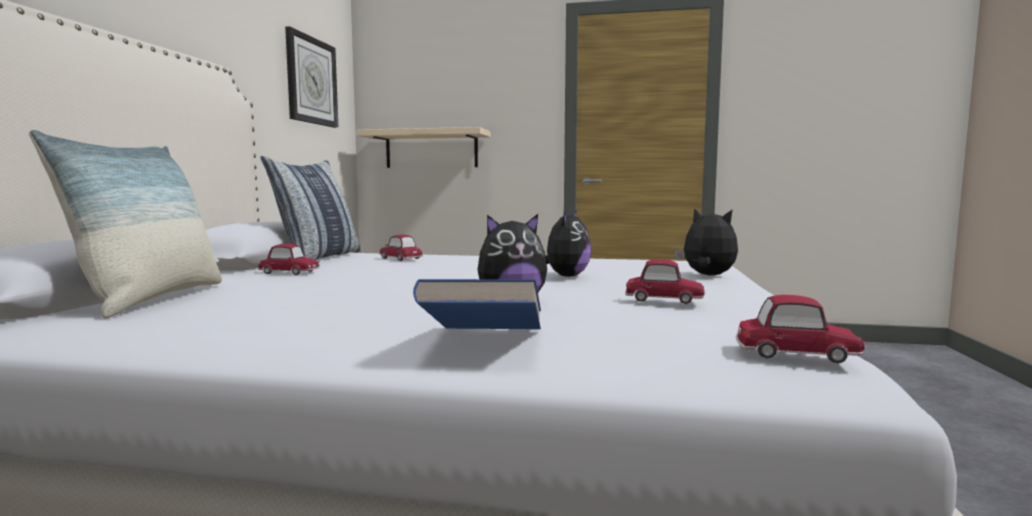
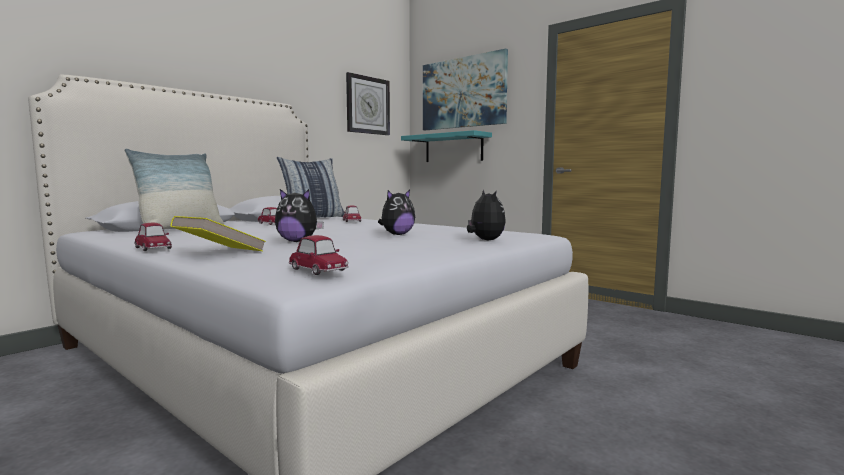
camera: 30 degrees right, 0 degrees up
(431, 149) = (453, 148): beige shelf -> turquoise shelf
(444, 76) = (463, 93): none -> picture
(484, 343) = (220, 253): blue book -> yellow book
(663, 299) = (378, 246): toy car -> toy car (153, 248)

